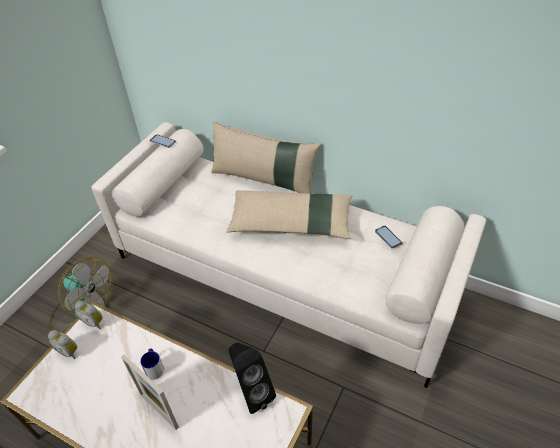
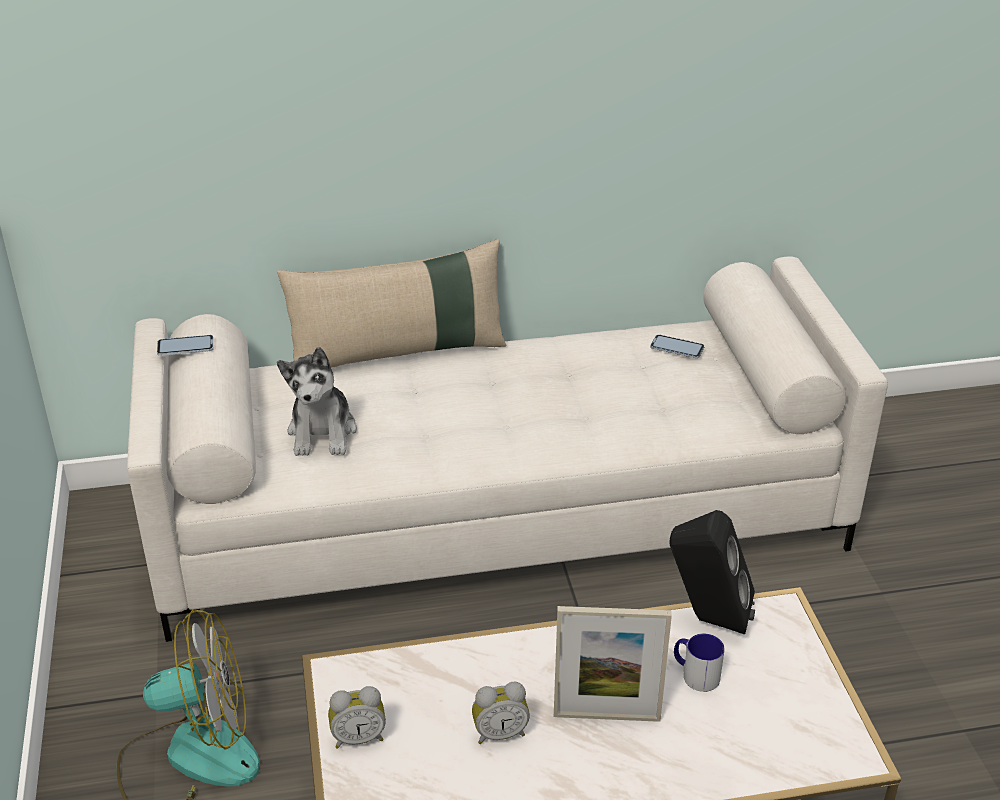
camera: 40 degrees left, 10 degrees down
(94, 322) = (349, 678): alarm clock -> alarm clock (499, 733)
(154, 367) = (530, 674): mug -> mug (695, 674)
(196, 203) = (322, 432): none -> plush toy
(291, 222) = (516, 390): beige pillow -> none

